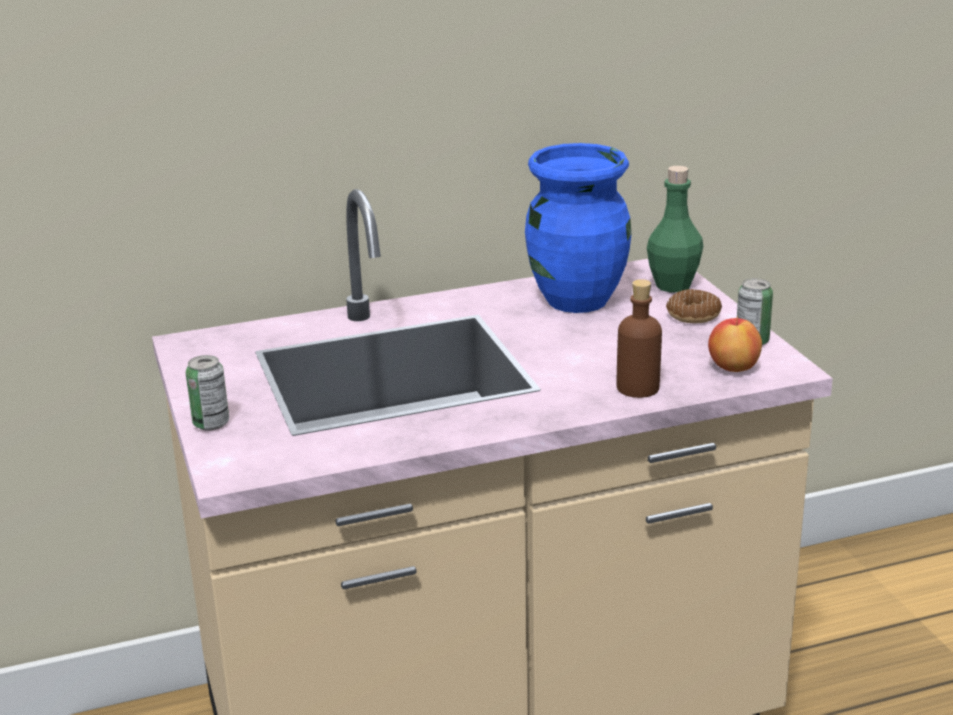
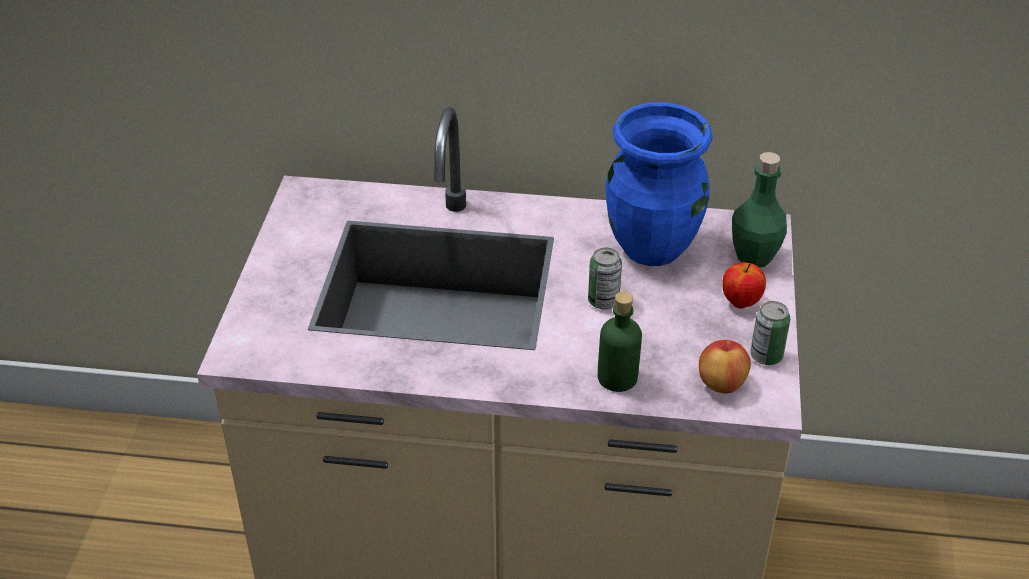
camera: 25 degrees right, 15 degrees up
(211, 423) = (259, 294): can -> can (603, 301)
(638, 388) = (617, 377): brown bottle -> green bottle
(693, 315) = (740, 302): donut -> apple

